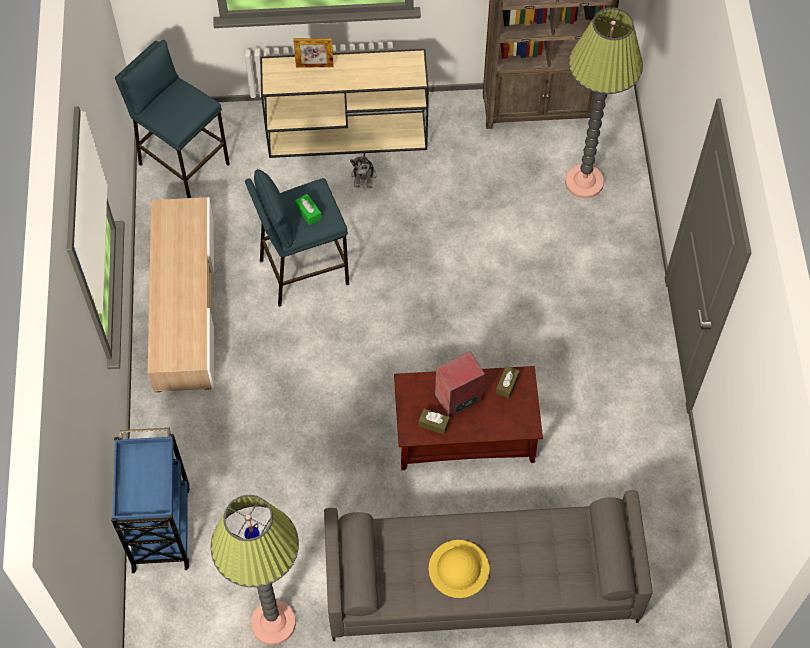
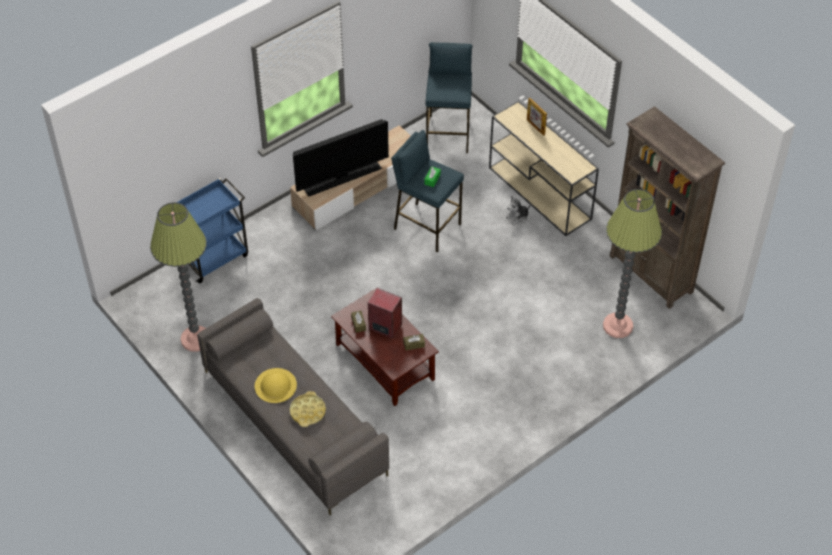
camera: 55 degrees right, 10 degrees down
(182, 308) = (342, 178): none -> television
(523, 555) = (308, 411): none -> yellow tray

